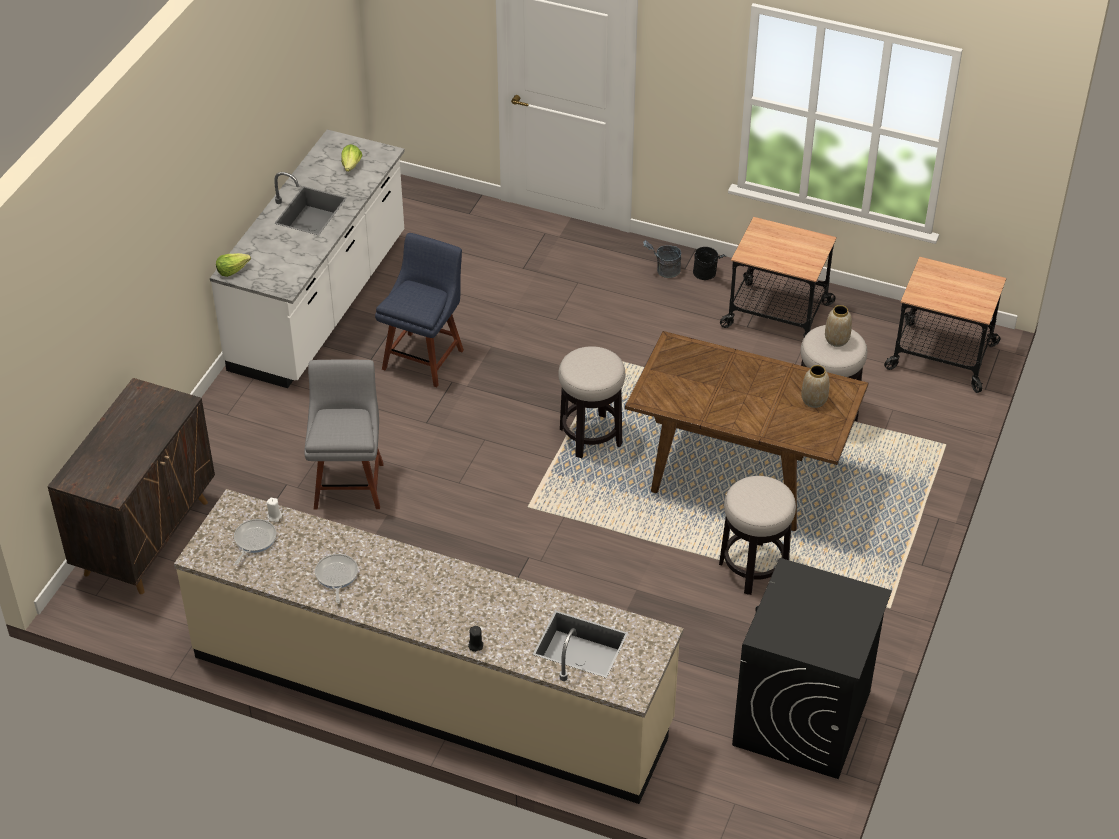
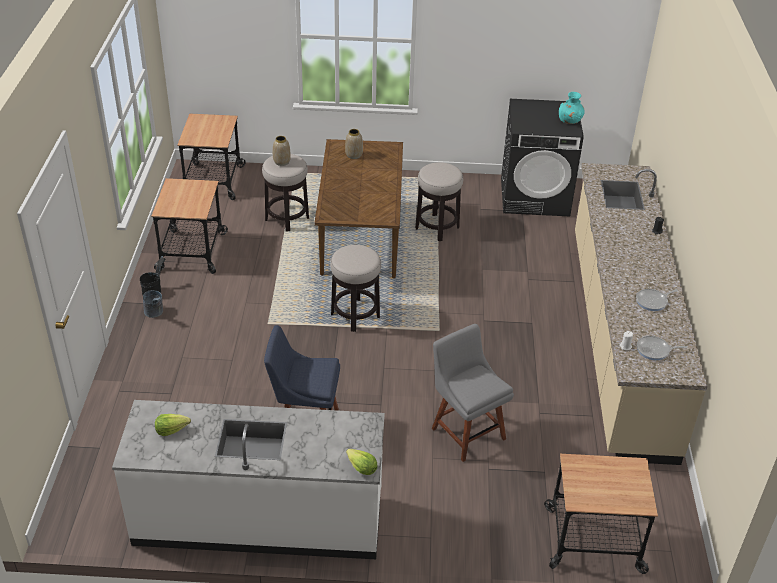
camera: 110 degrees left, 5 degrees down
(147, 537) = (593, 540): brown cabinet -> cart
(349, 482) = (466, 431): grey chair -> grey chair turned 75 degrees clockwise
(795, 643) = (570, 121): none -> turquoise vase

